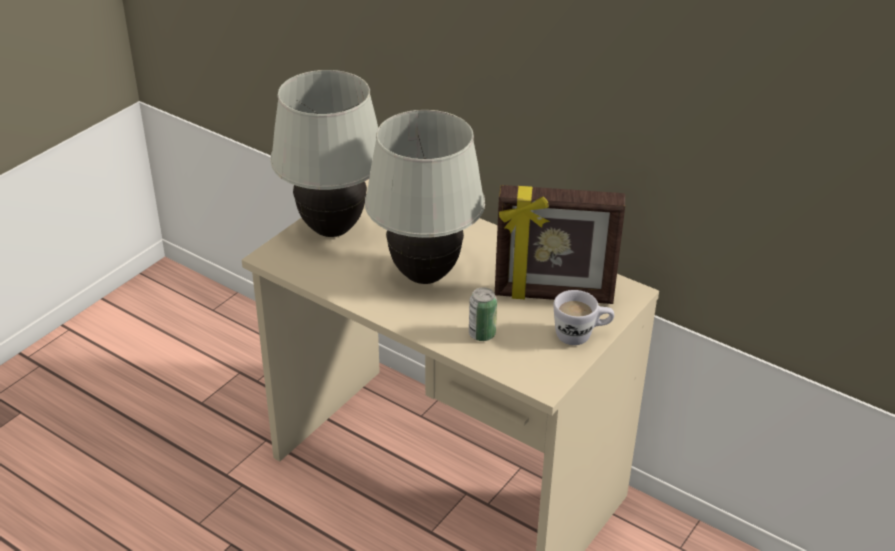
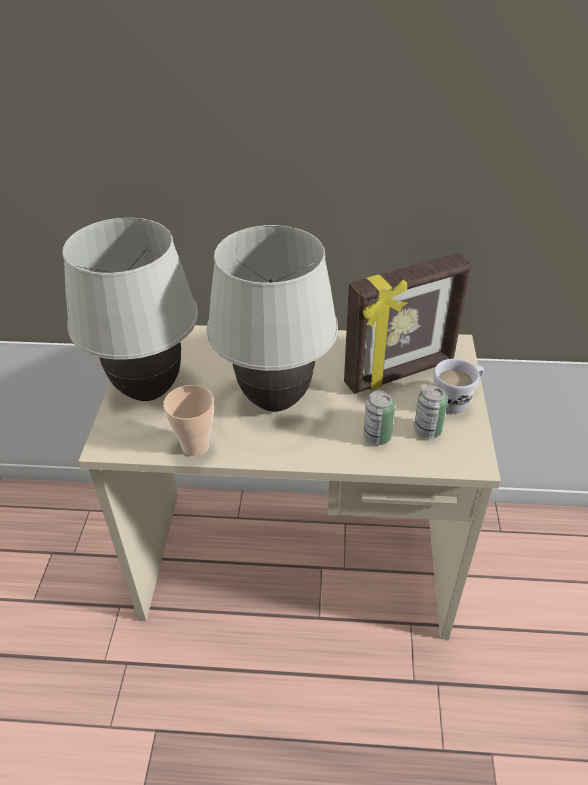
camera: 30 degrees left, 5 degrees up
(333, 283) = (195, 446): none -> cup
(530, 347) = (427, 430): none -> can

